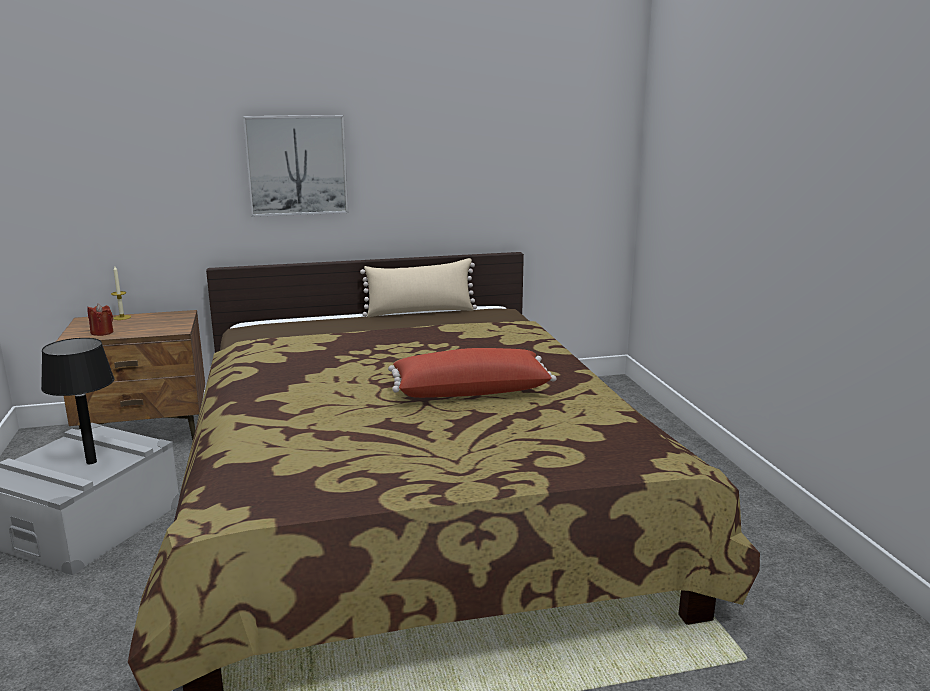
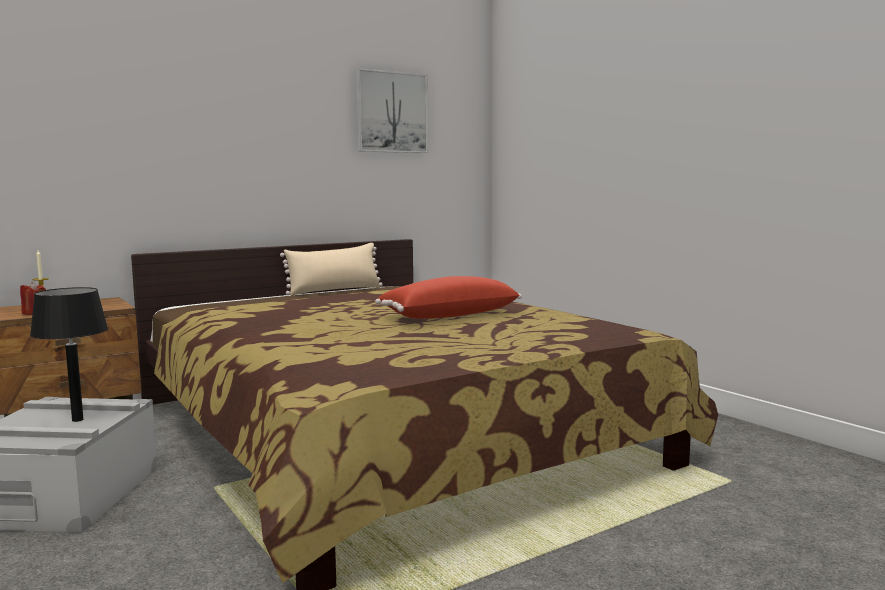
camera: 20 degrees left, 10 degrees down
(297, 165) = (218, 158): picture -> picture (391, 112)

